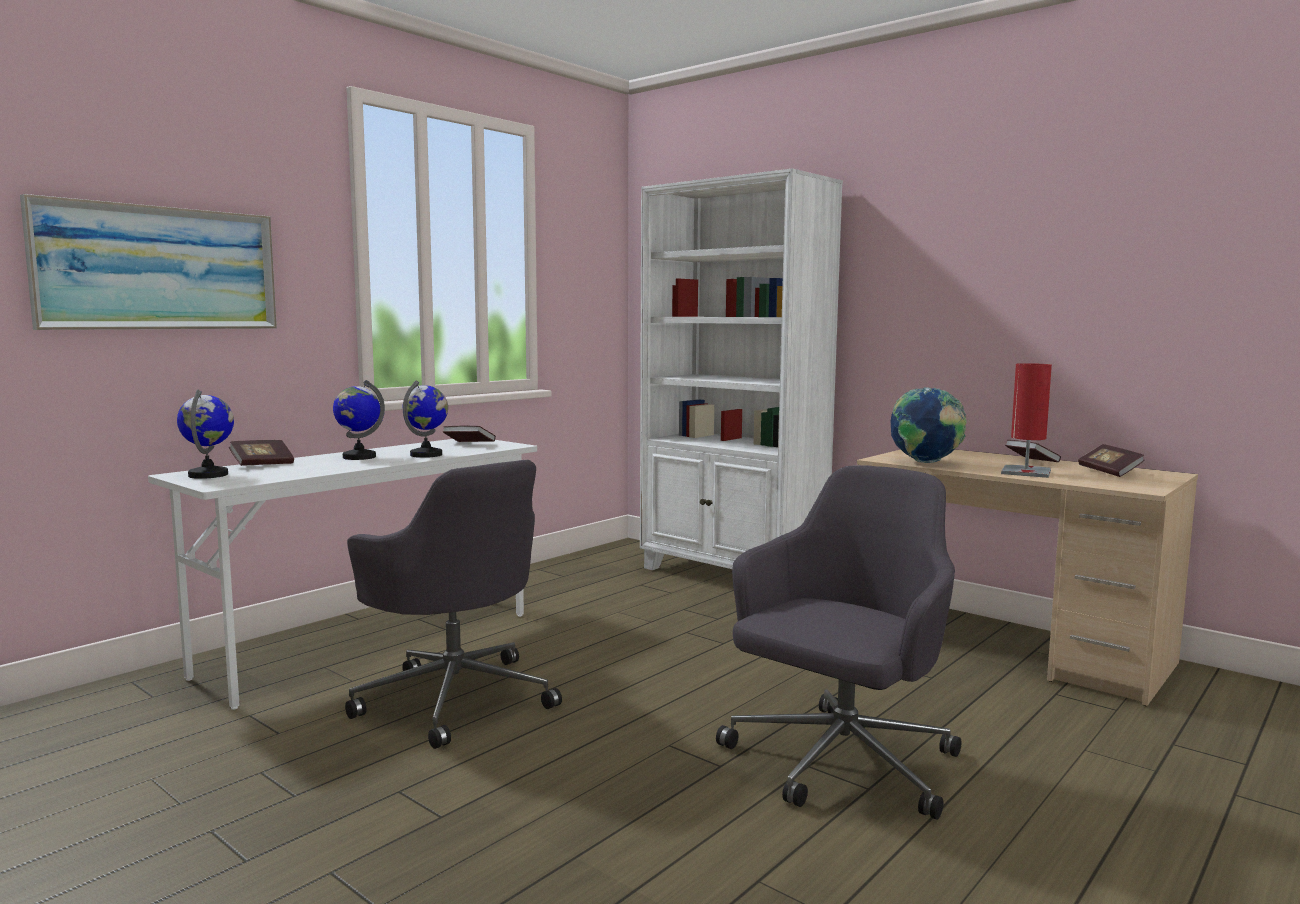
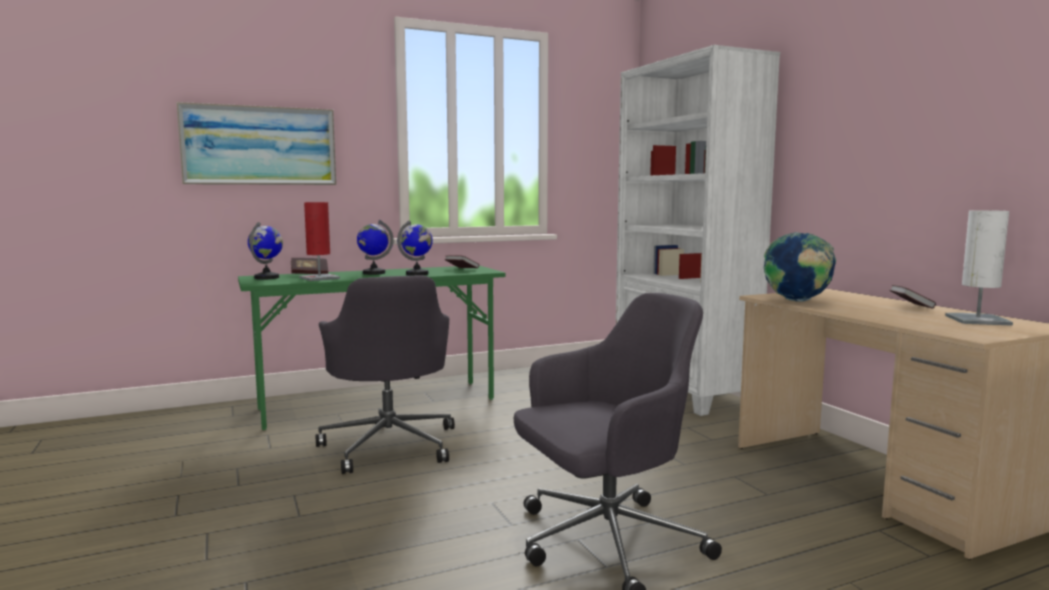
camera: 25 degrees right, 0 degrees up
(371, 643) = (379, 403): white desk -> green desk
(1026, 472) = (880, 314): red table lamp -> red table lamp (319, 278)
(1109, 472) = (977, 320): book -> white table lamp

